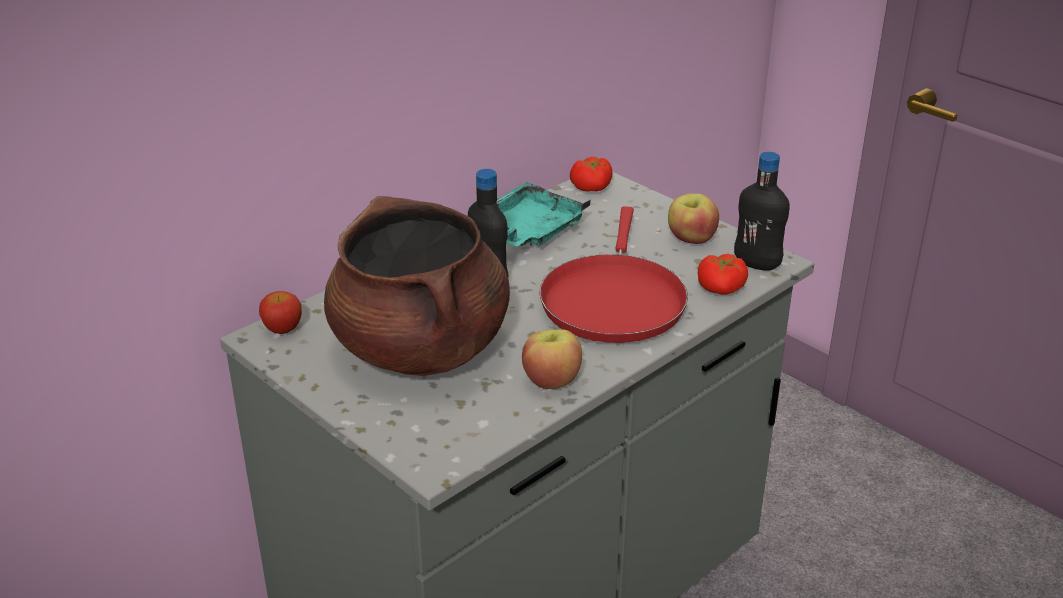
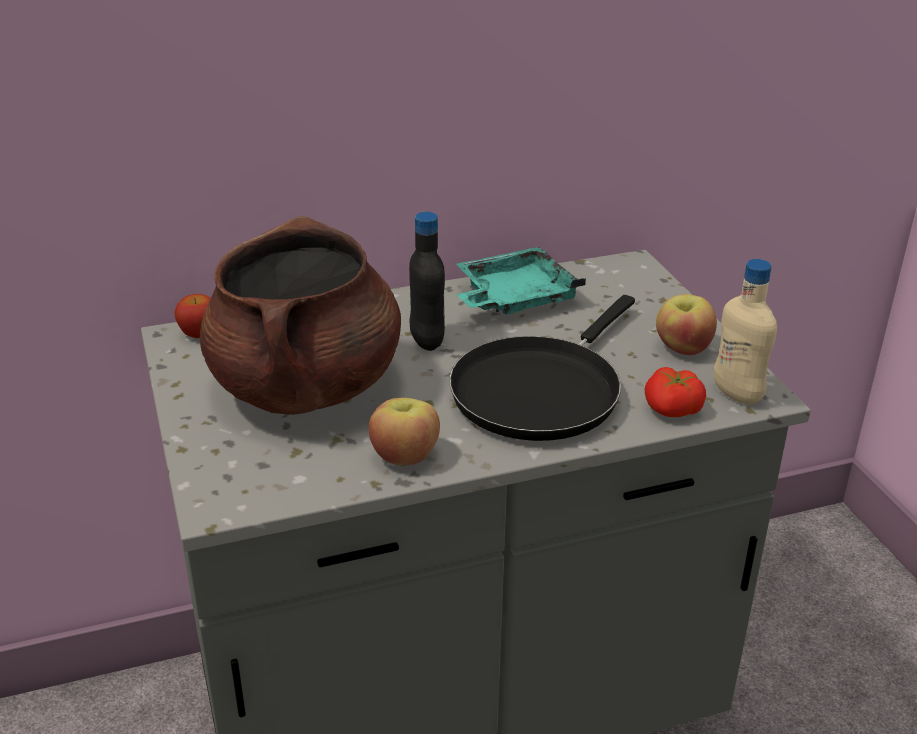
camera: 25 degrees right, 0 degrees up
(592, 188) = (617, 270): tomato -> none
(613, 300) = (541, 390): red frying pan -> black frying pan
(757, 264) = (737, 394): black bottle -> beige bottle

